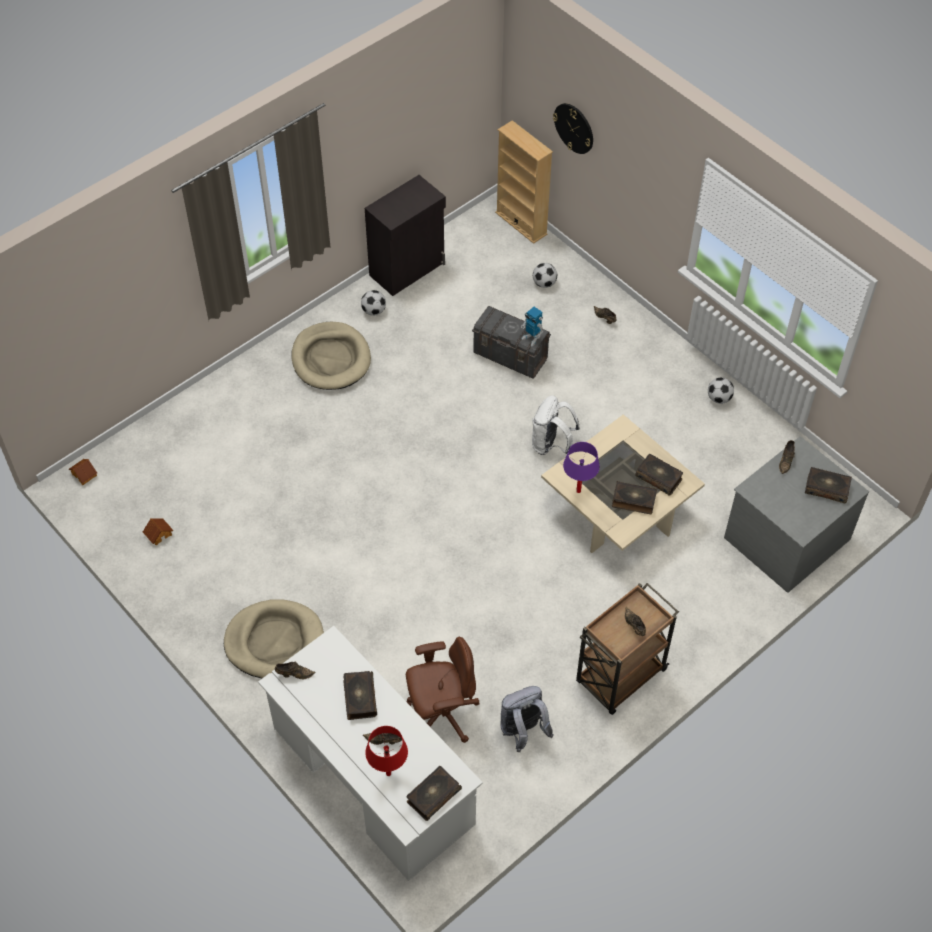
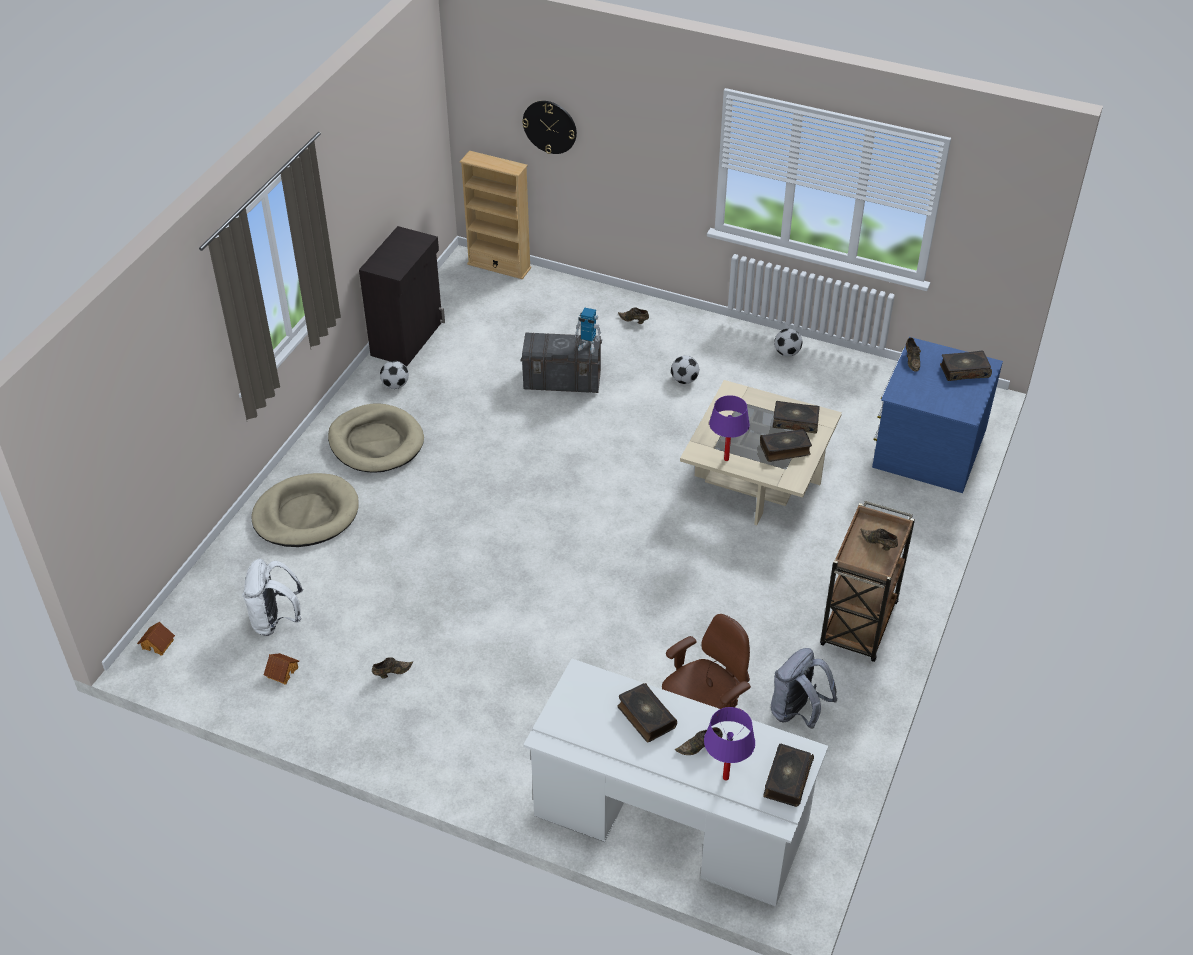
camera: 25 degrees left, 10 degrees down
(274, 641) = (480, 729): beige dog bed -> beige dog bed (306, 514)
(294, 674) = (559, 721): brown shoe -> brown shoe (391, 672)
(388, 774) = (725, 778): red table lamp -> purple table lamp
(544, 283) = (555, 309): football -> football (684, 380)
(551, 444) = (654, 444): white backpack -> white backpack (276, 620)
(785, 537) = (927, 447): grey dresser -> blue dresser

